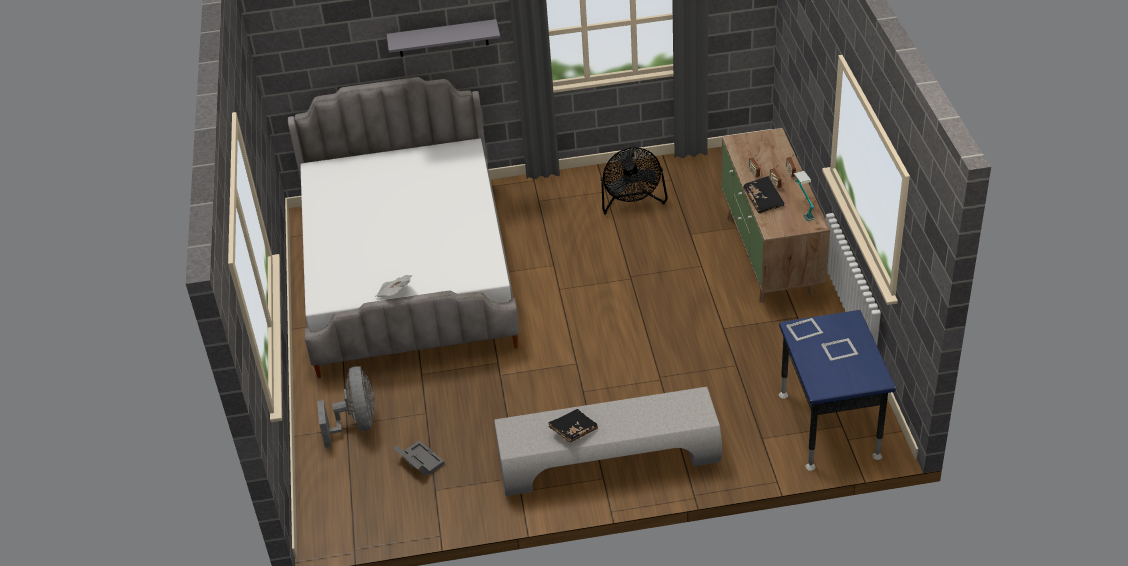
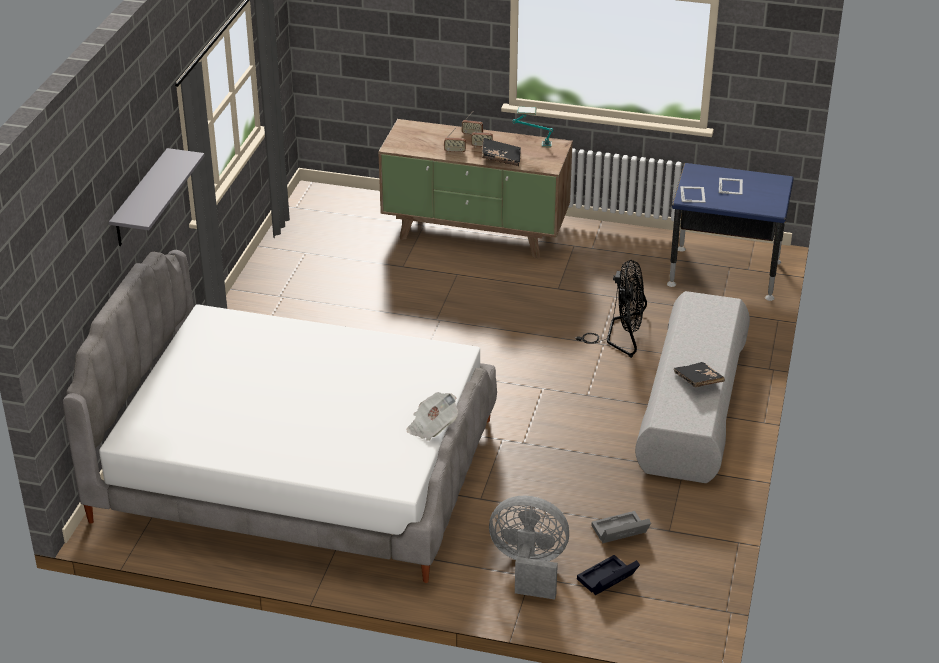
camera: 70 degrees left, 5 degrees down
(360, 470) = (606, 580): none -> black storage box
(629, 201) = (315, 287): black fan -> black fan (620, 334)

